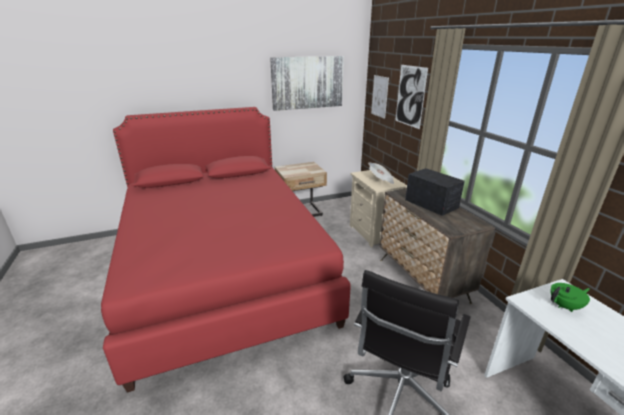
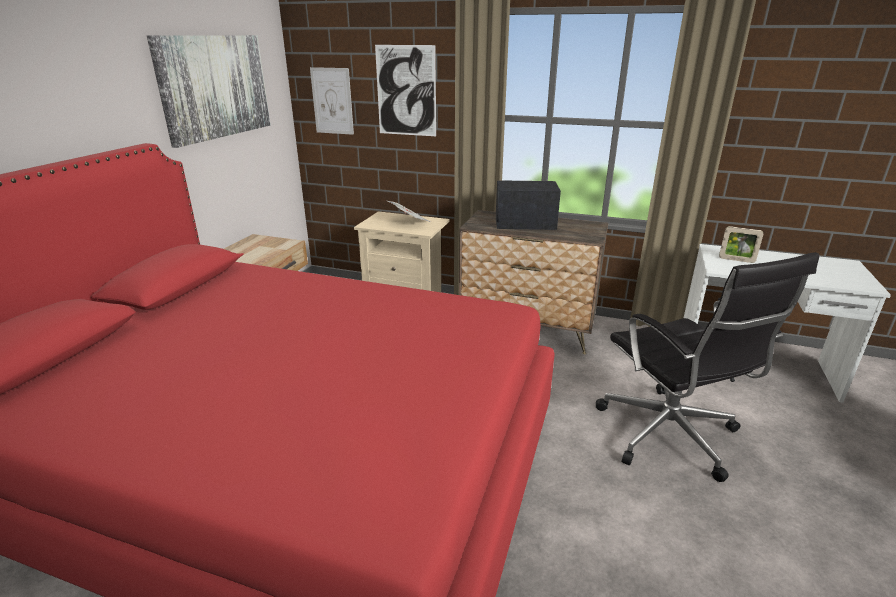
camera: 50 degrees left, 0 degrees up
(565, 306) = (736, 260): green teapot -> picture frame

